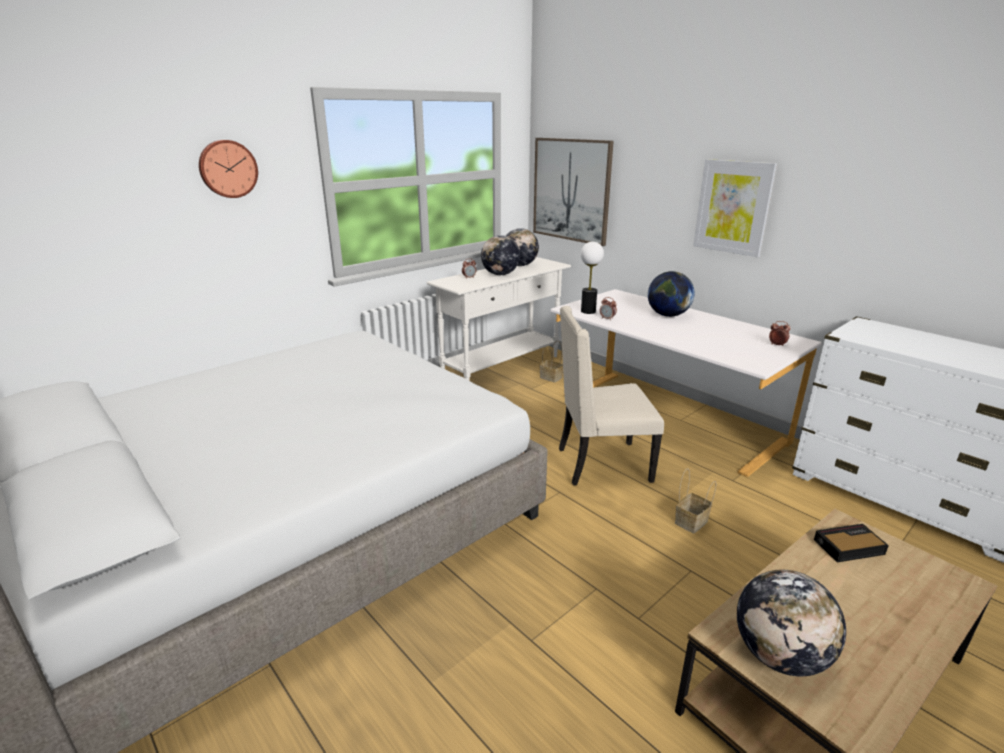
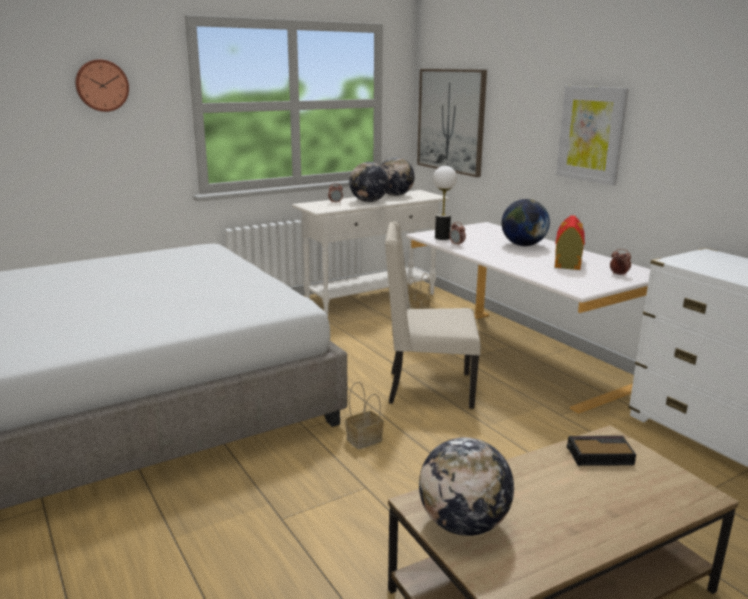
camera: 10 degrees right, 5 degrees down
(691, 523) = (493, 445): basket -> basket (363, 440)
(721, 333) = (567, 262): none -> toy house

